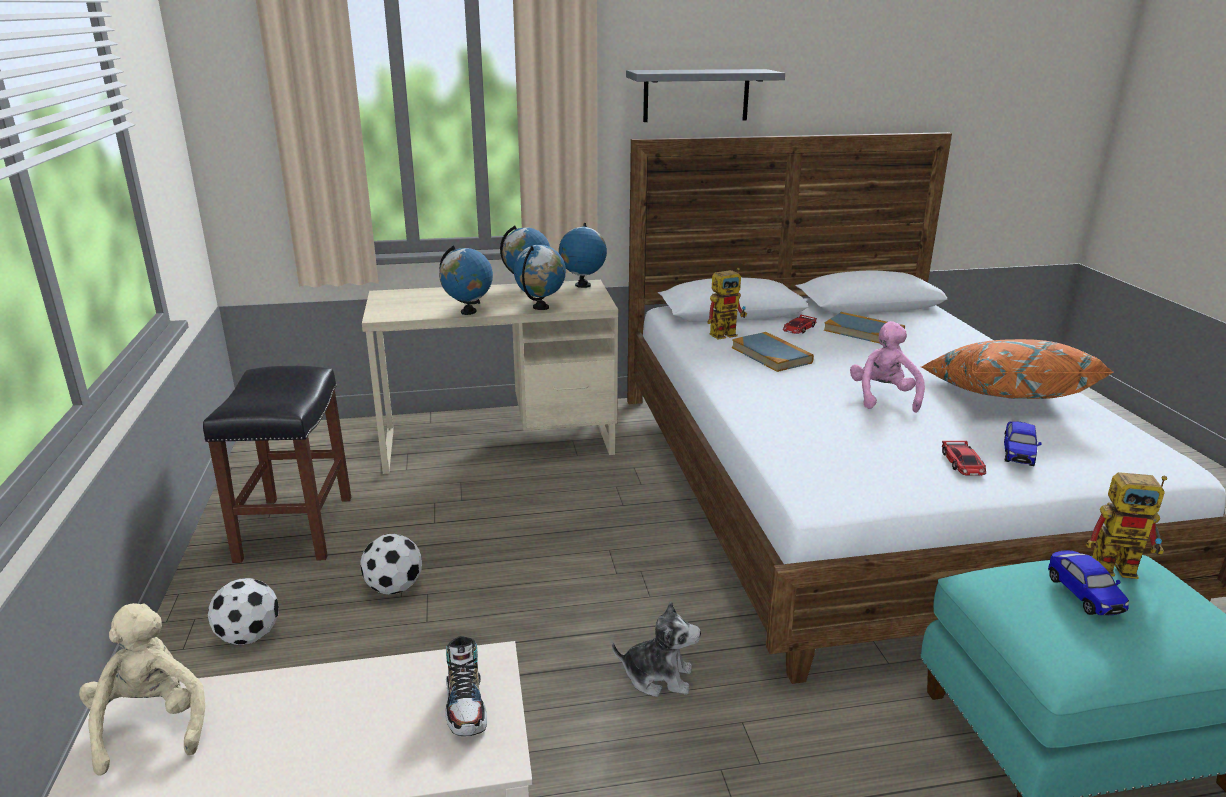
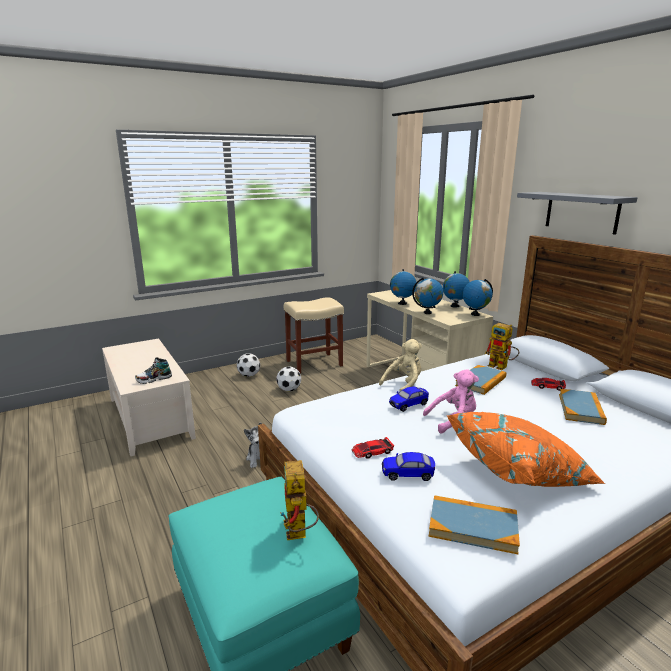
camera: 70 degrees right, 5 degrees down
(152, 724) = (144, 346): beige plush toy -> beige plush toy (404, 385)
(295, 527) = (314, 363): black stool -> beige stool
(1084, 595) = (256, 513): toy car -> toy car (408, 405)
(1118, 444) = (473, 526): none -> book

